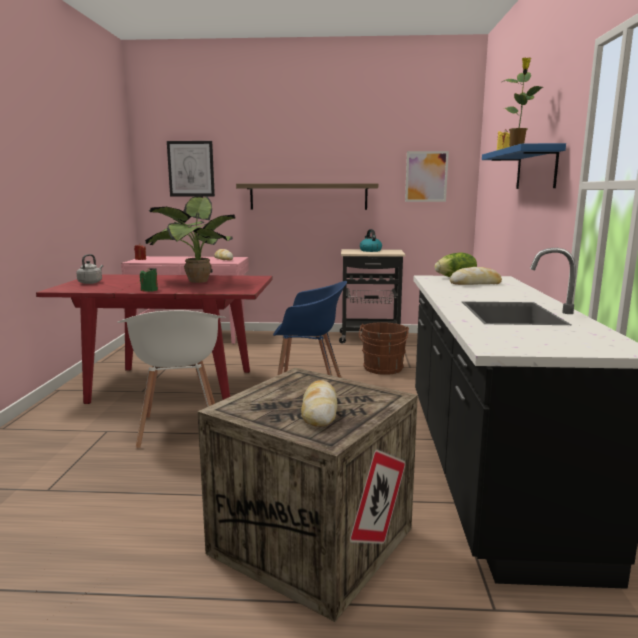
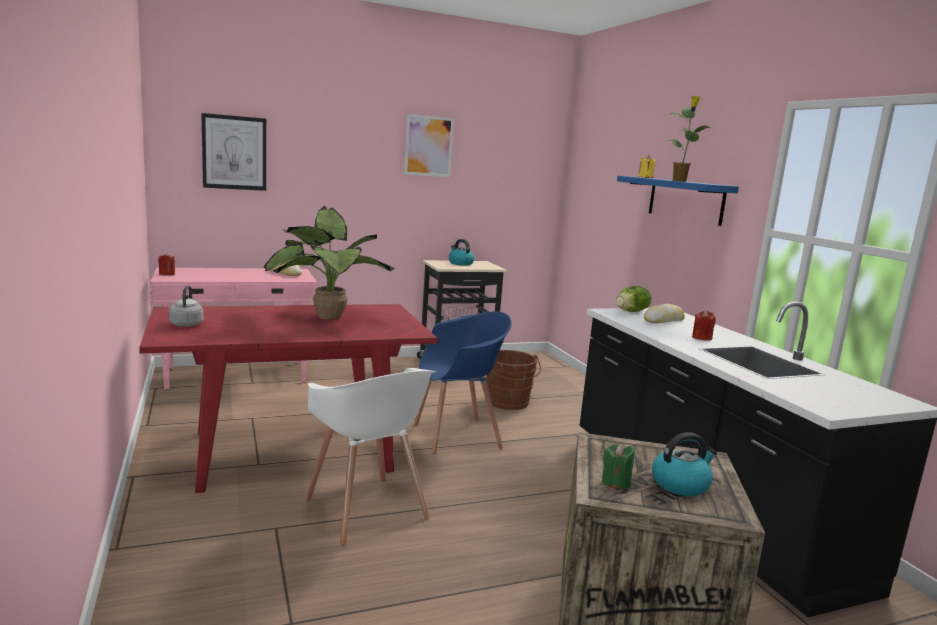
camera: 25 degrees left, 0 degrees up
(149, 290) = (299, 336): green candle -> green candle (615, 482)
(308, 196) = (386, 196): shelf -> none
(319, 411) = (680, 484): bread -> kettle
(426, 176) = (515, 181): picture -> picture (428, 146)
(486, 295) = (701, 338): none -> red candle

